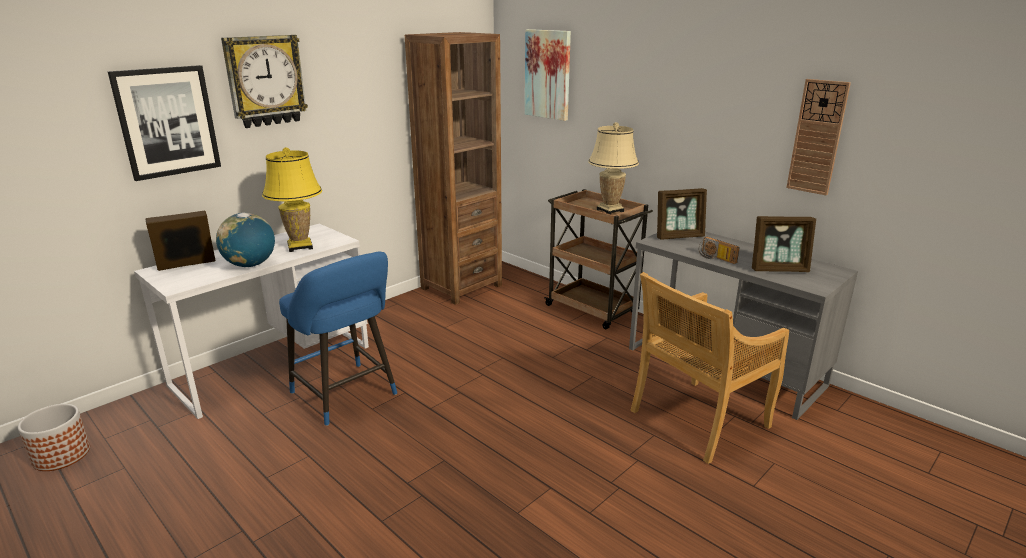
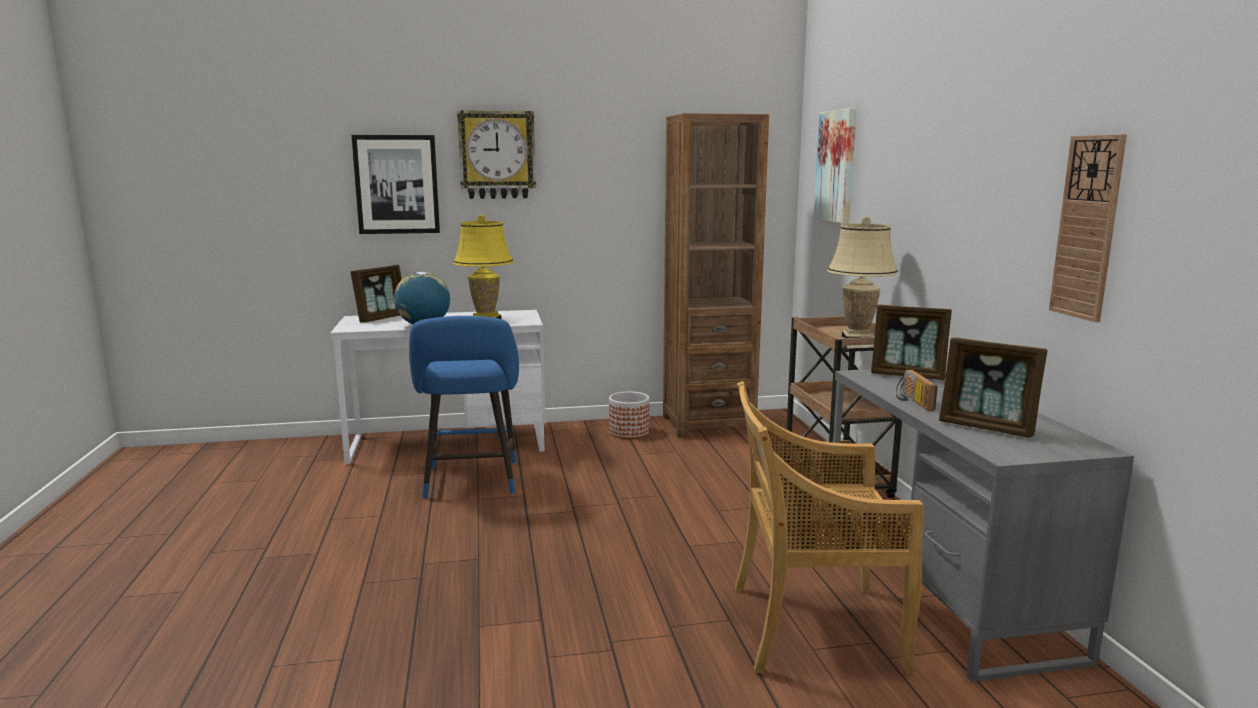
camera: 35 degrees right, 10 degrees down
(61, 455) = (237, 460): planter -> planter (628, 432)
(186, 265) = (382, 318): picture frame -> picture frame turned 120 degrees clockwise

